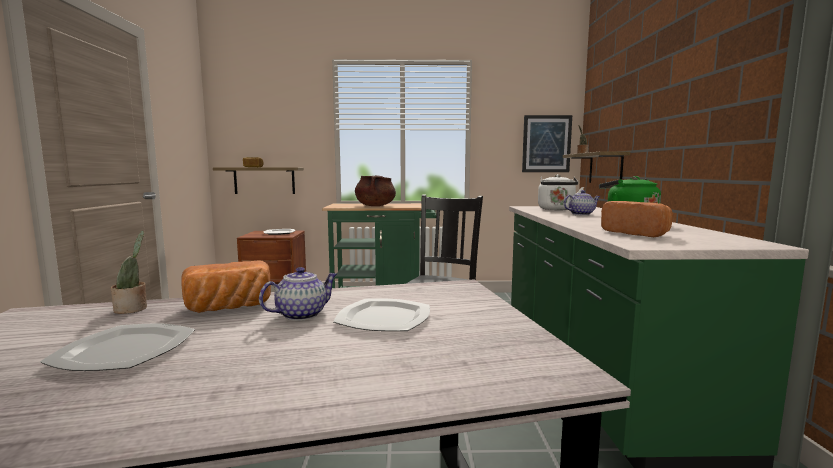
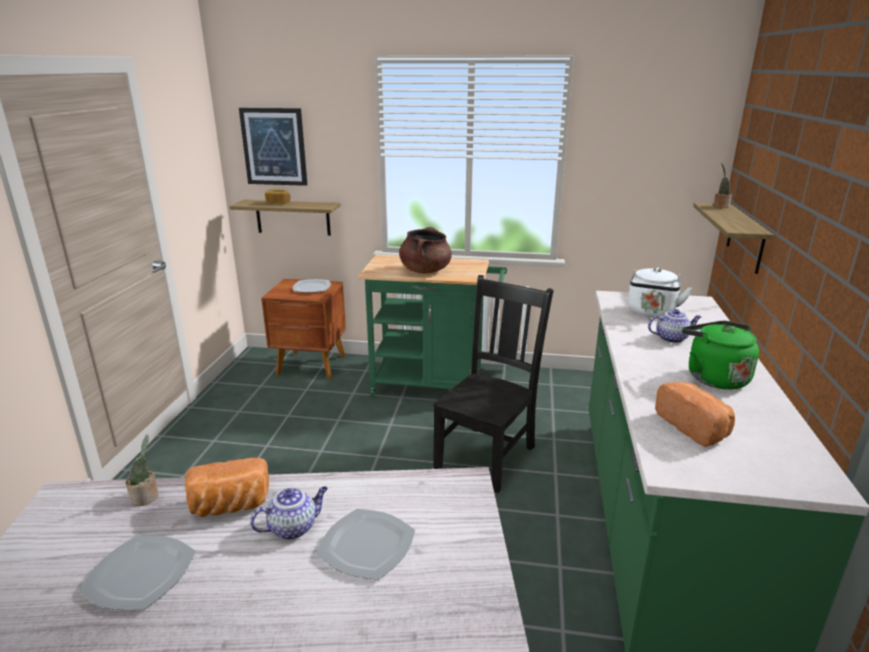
camera: 10 degrees right, 15 degrees up
(546, 144) = (674, 180): picture -> picture (274, 147)

